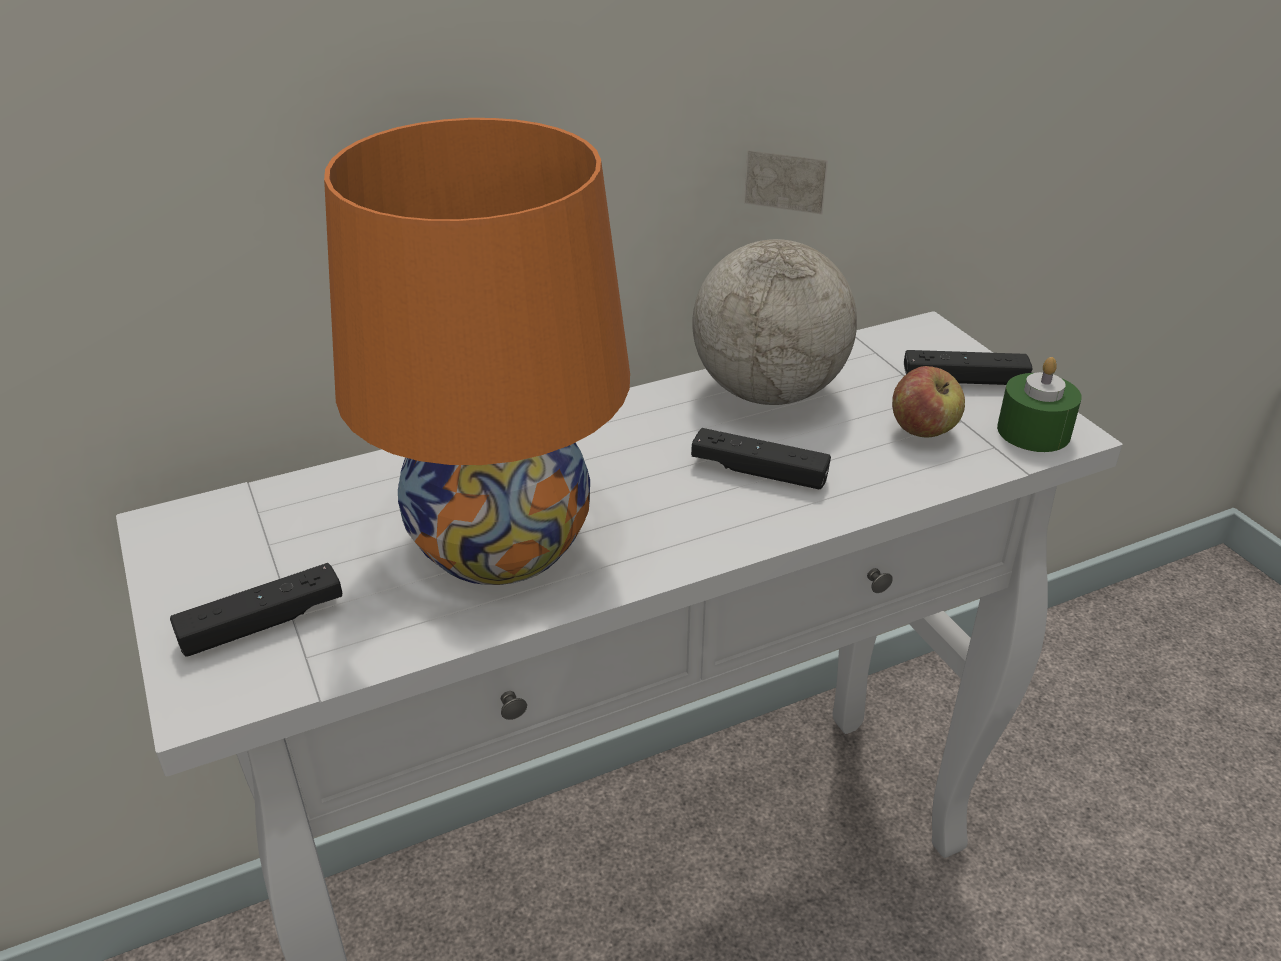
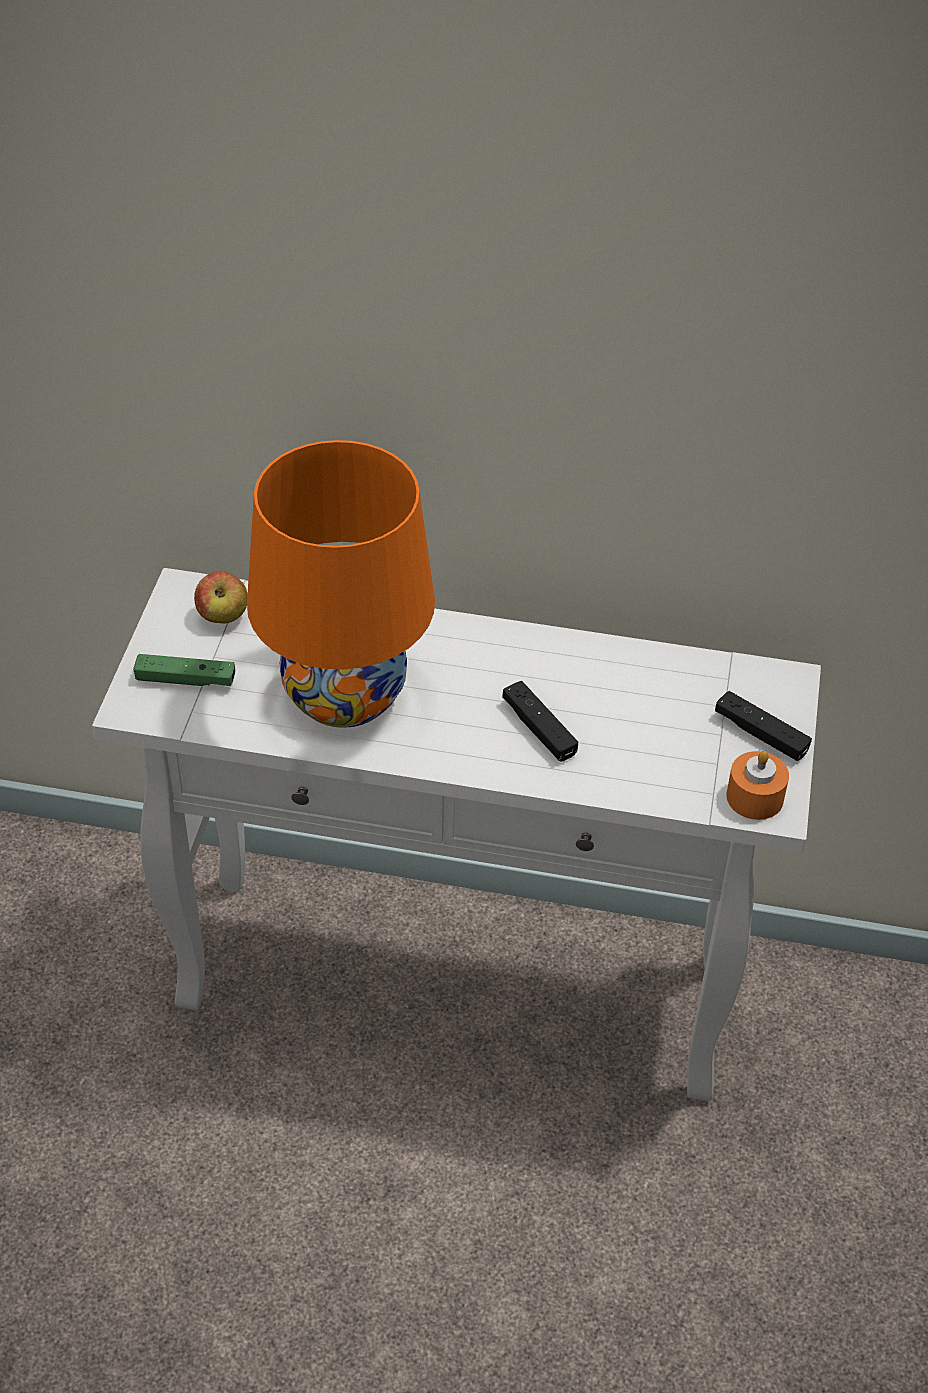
camera: 35 degrees right, 10 degrees up
(262, 623) = (185, 680): black game controller -> green game controller
(767, 391) = (613, 672): globe -> none
(923, 431) = (679, 757): apple -> apple (223, 616)
(1033, 431) = (754, 797): green candle -> orange candle

